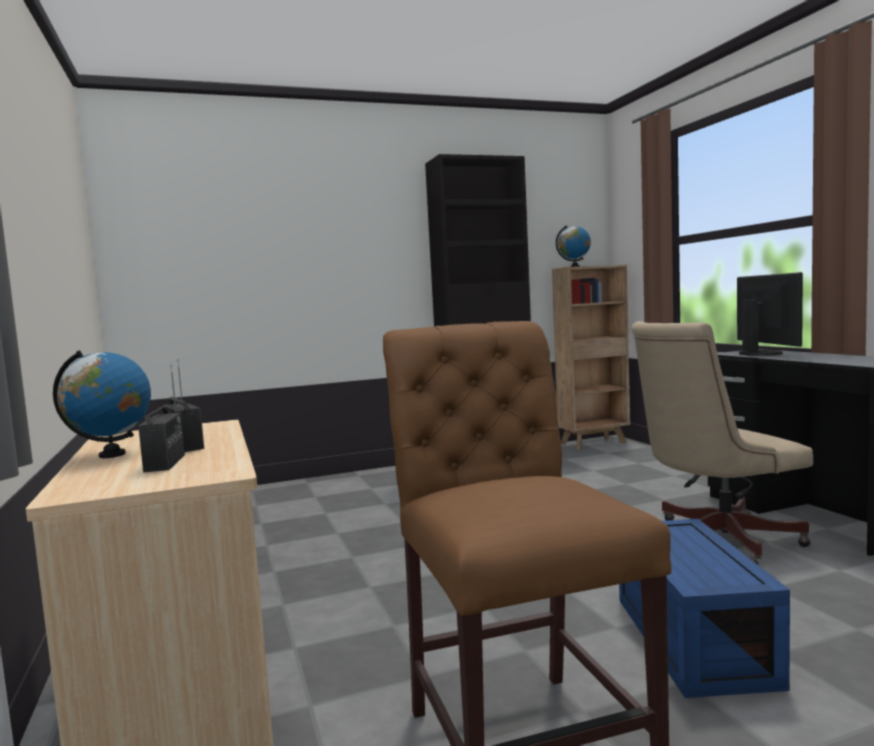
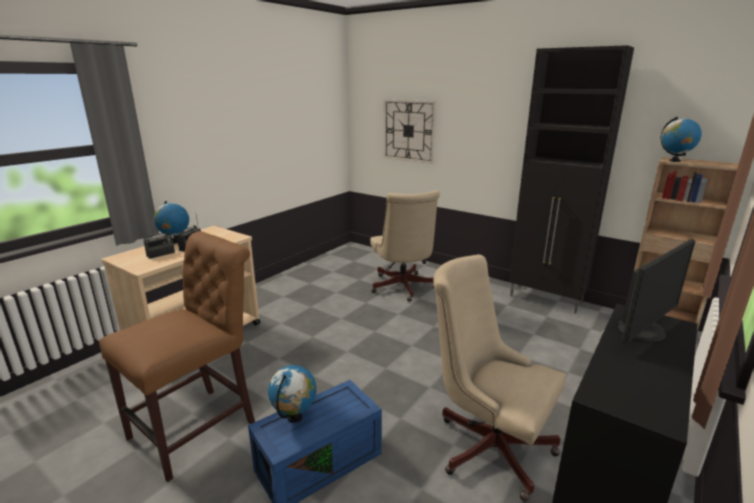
camera: 55 degrees right, 15 degrees up
(238, 275) = (409, 131): none -> wall clock
(343, 505) = (403, 288): none -> beige office chair
(686, 563) = (295, 418): none -> globe

